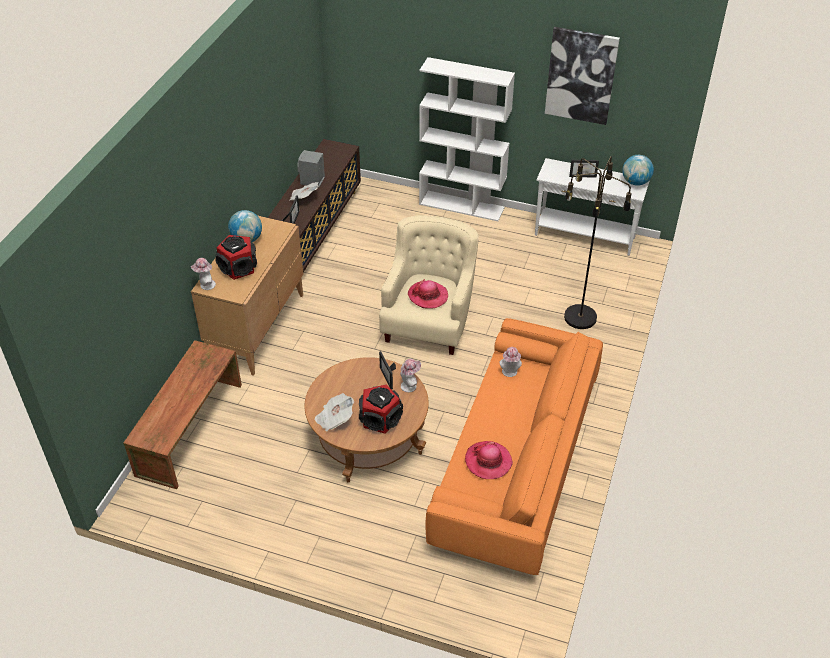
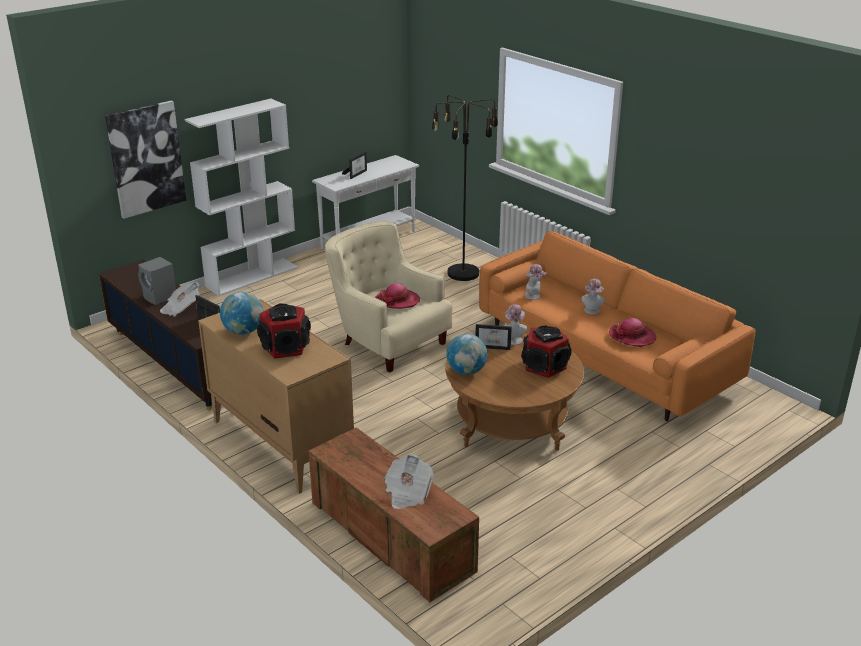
camera: 60 degrees left, 15 degrees down
(205, 285) = (289, 374): hat -> hat (592, 311)
(334, 419) = (522, 390): newspaper -> newspaper (407, 493)
(581, 75) = (325, 76): picture -> picture (146, 159)
(635, 182) = (393, 160): globe -> globe (466, 371)

